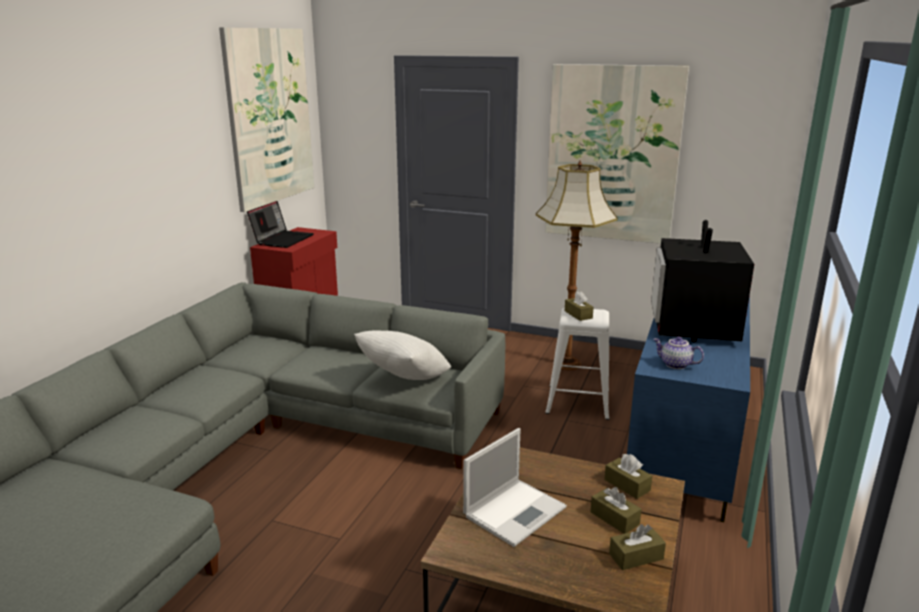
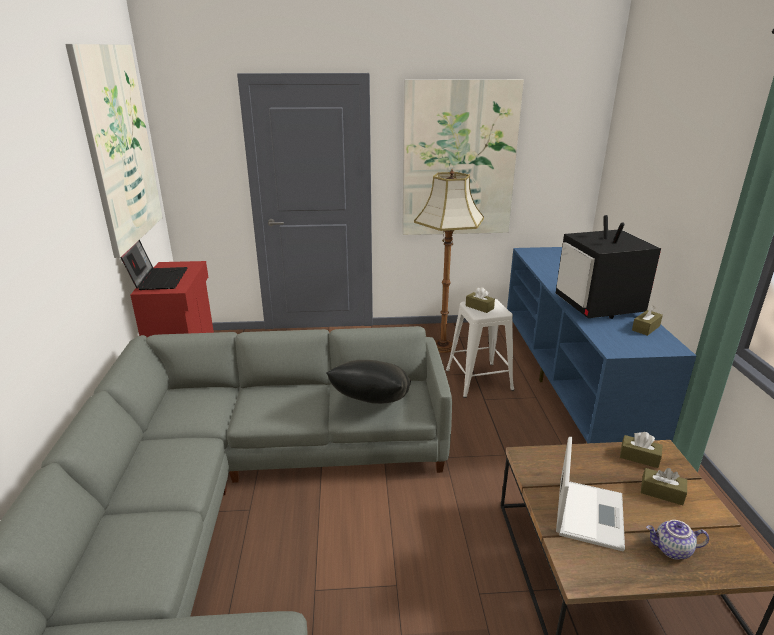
camera: 25 degrees left, 5 degrees up
(404, 379) = (371, 404): white pillow -> black pillow
(636, 556) = (710, 524): brown tissue box -> brown tissue box (645, 328)
(675, 365) = (623, 343): teapot -> teapot (672, 550)

